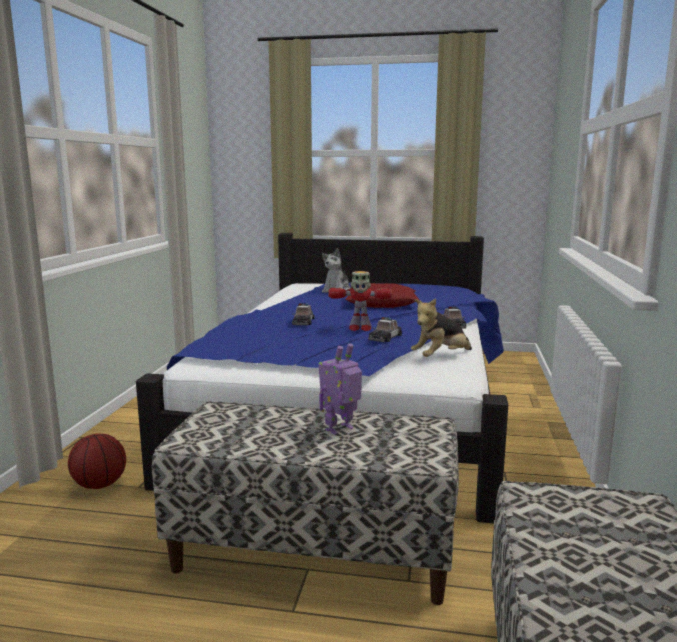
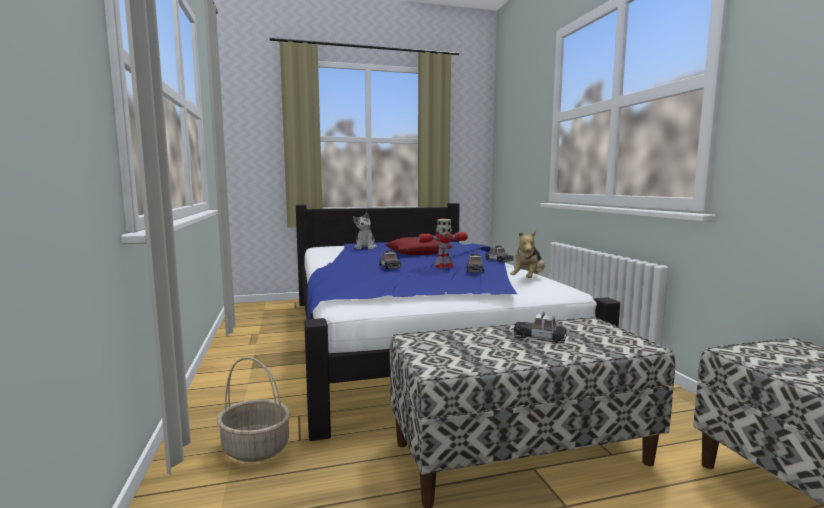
camera: 25 degrees left, 5 degrees down
(99, 485) = (254, 448): basketball -> basket
(340, 429) = (540, 336): toy robot -> toy car

